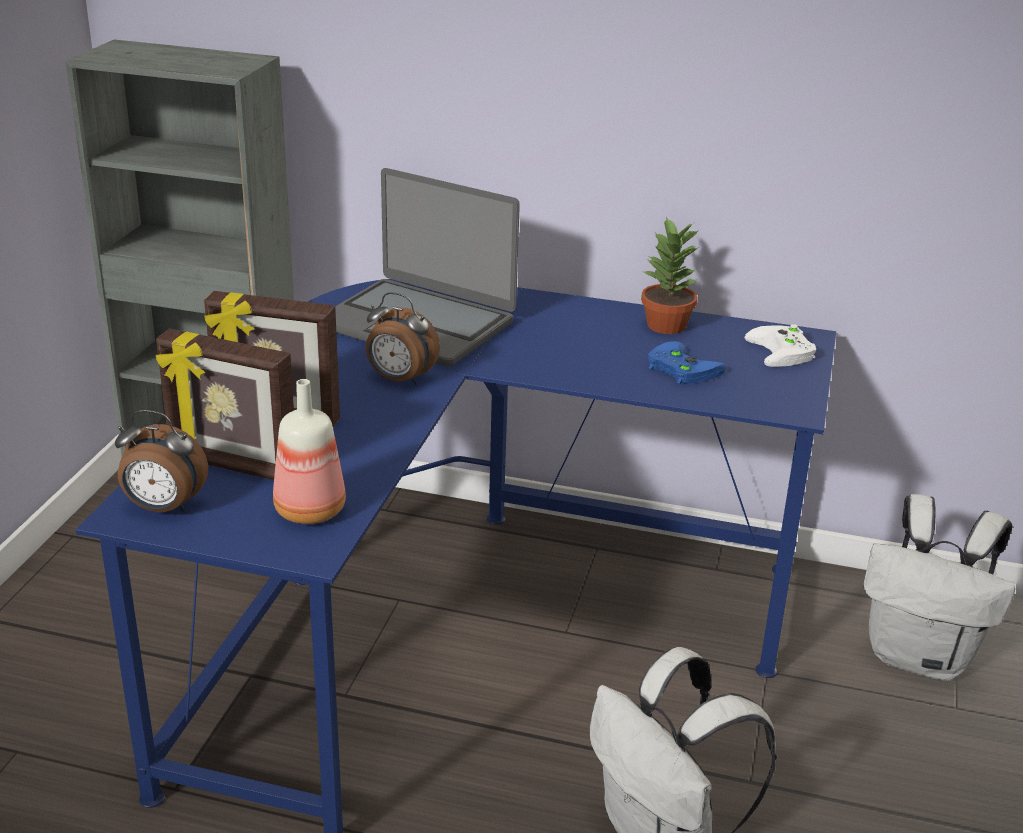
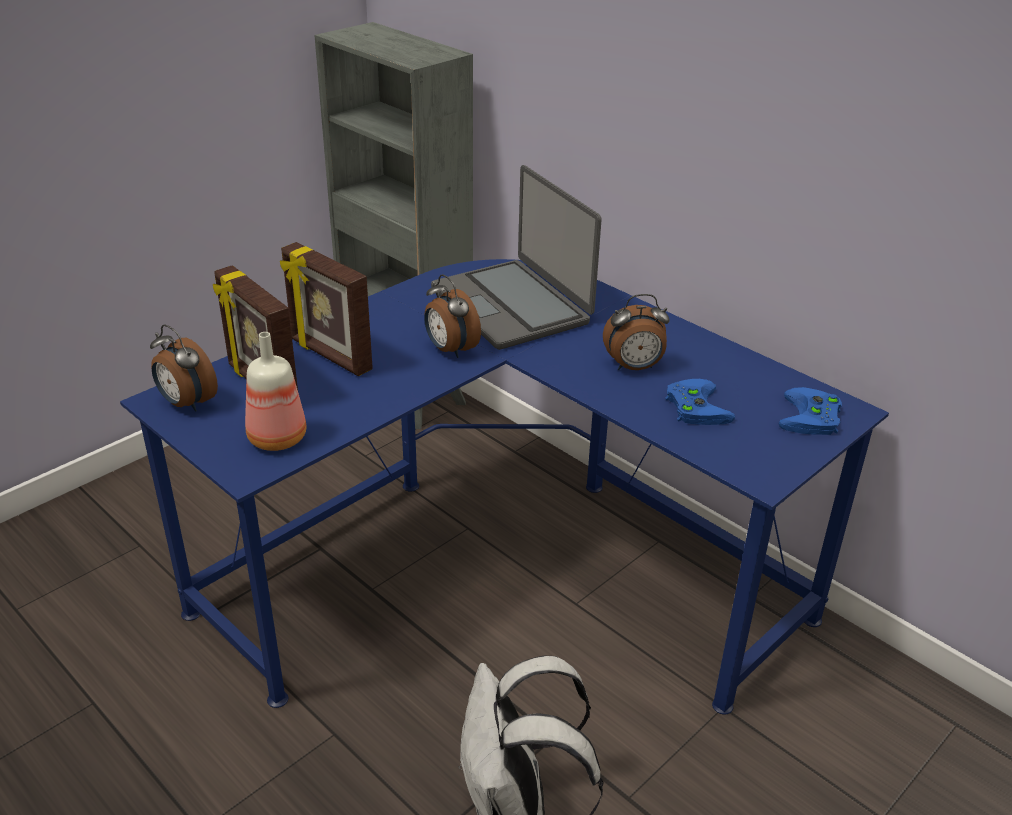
camera: 30 degrees right, 5 degrees up
(593, 350) = (634, 367): none -> alarm clock
(666, 326) = (723, 363): potted plant -> none
(784, 352) = (812, 418): white game controller -> blue game controller
(921, 657) = (886, 754): white backpack -> none

